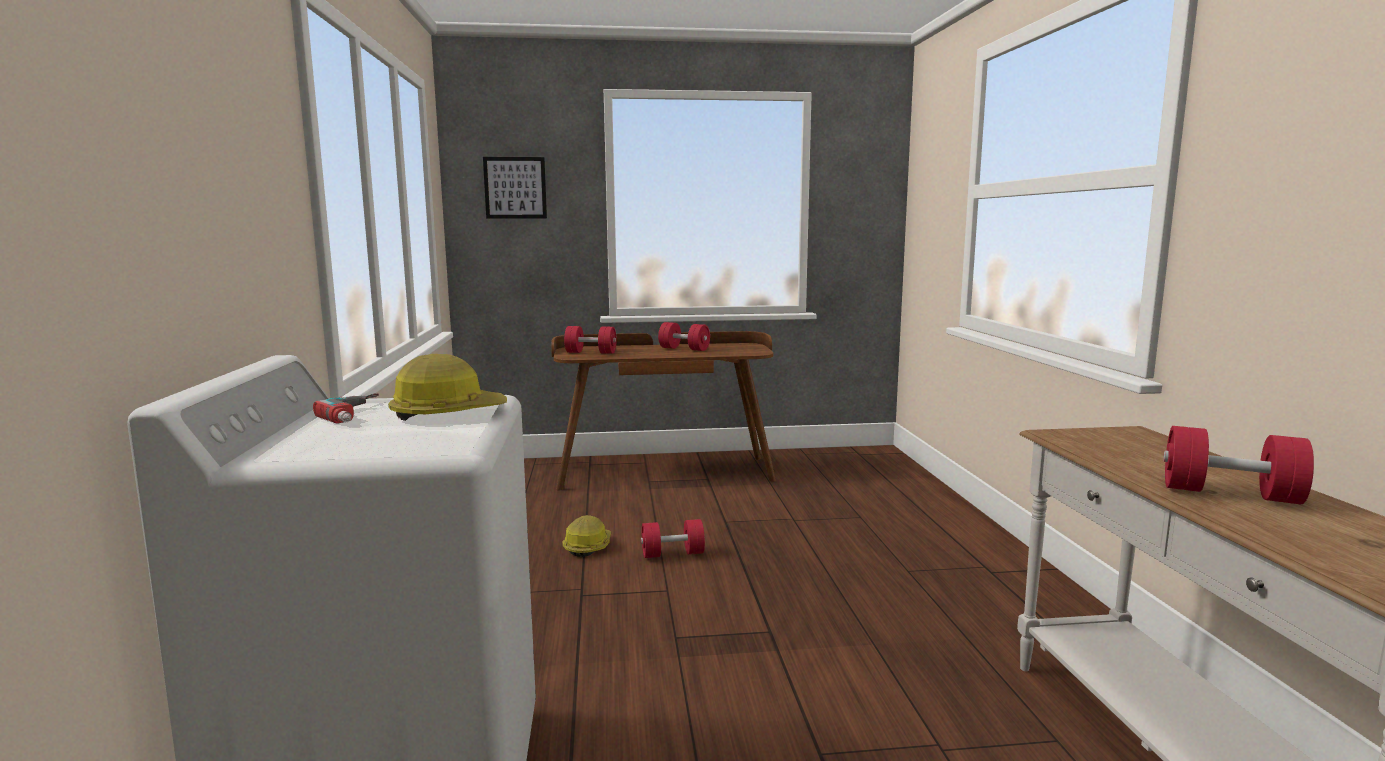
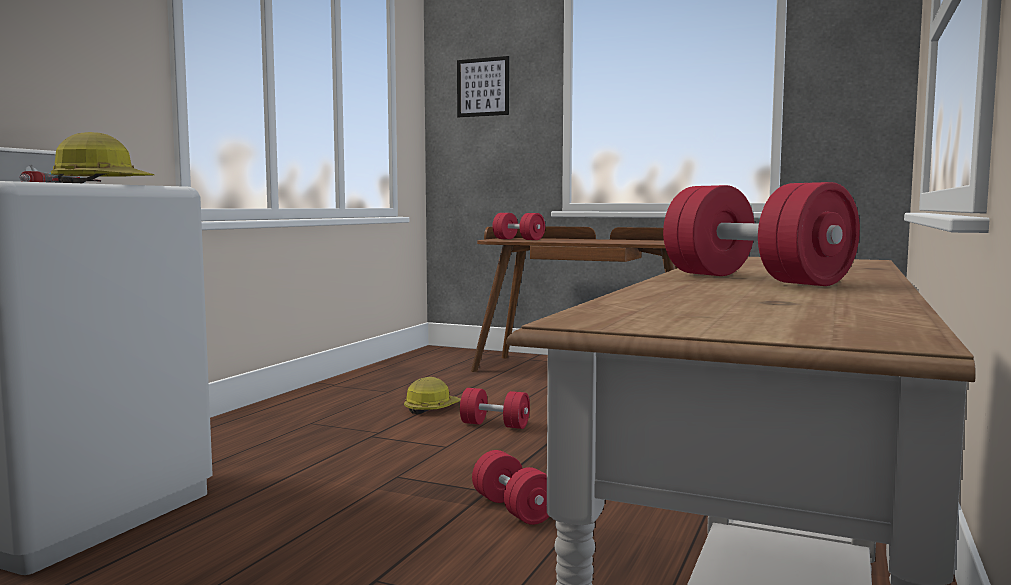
camera: 30 degrees right, 5 degrees down
(684, 349) = (613, 240): red dumbbell -> red dumbbell (514, 509)

